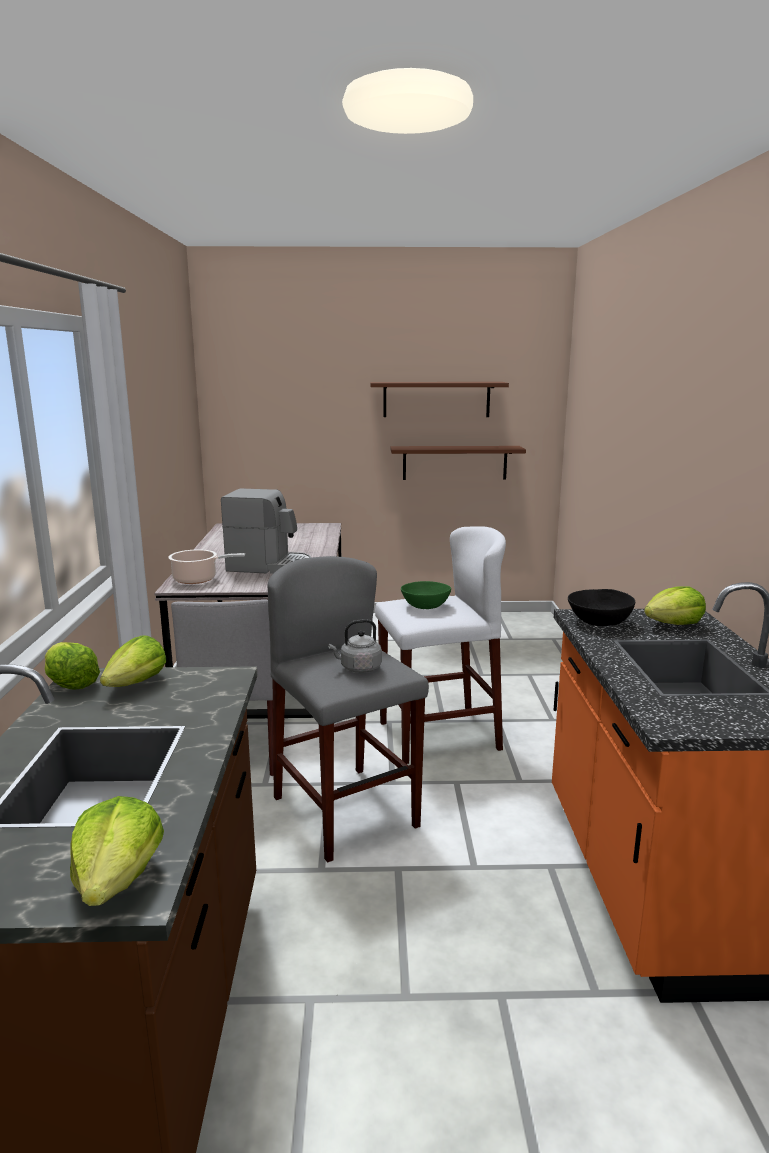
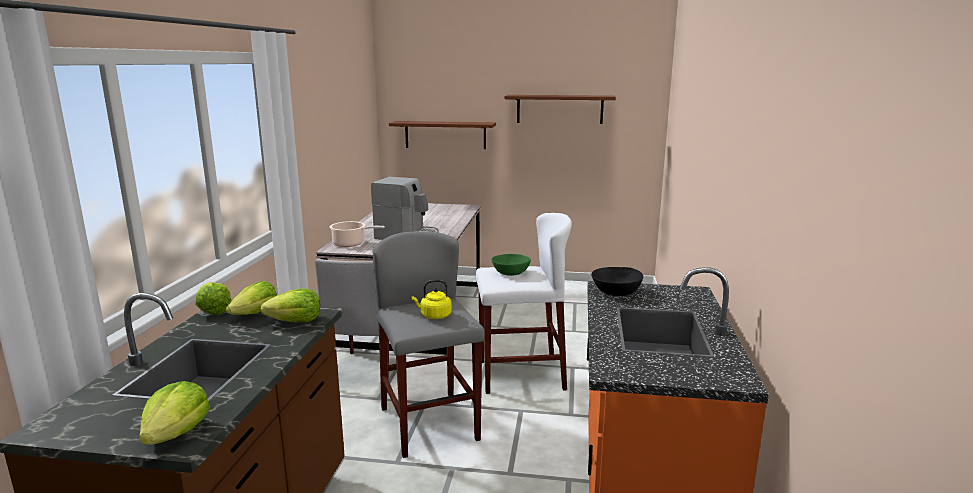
camera: 10 degrees right, 0 degrees up
(358, 668) = (434, 316): grey kettle -> yellow kettle
(454, 462) = (574, 160): brown shelf -> brown shelf (445, 135)
(673, 624) = (675, 298): lettuce -> lettuce (295, 321)

